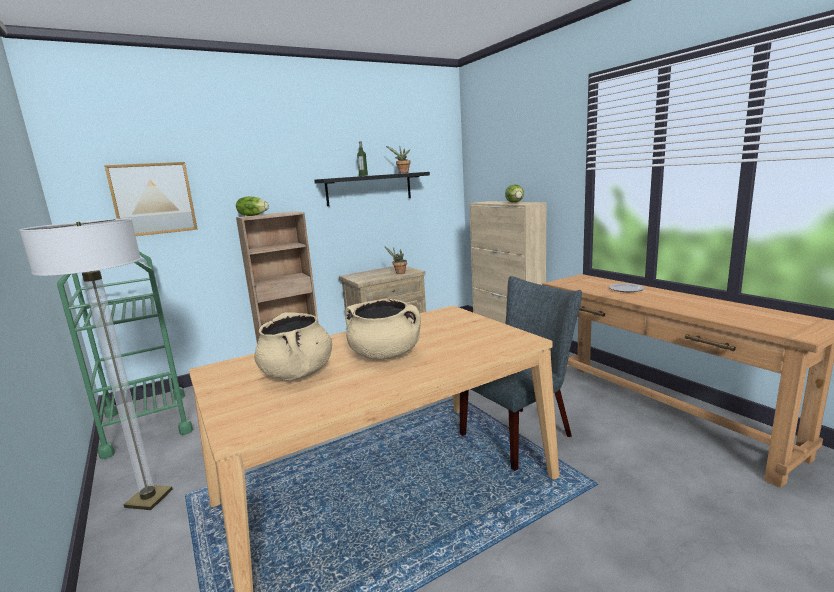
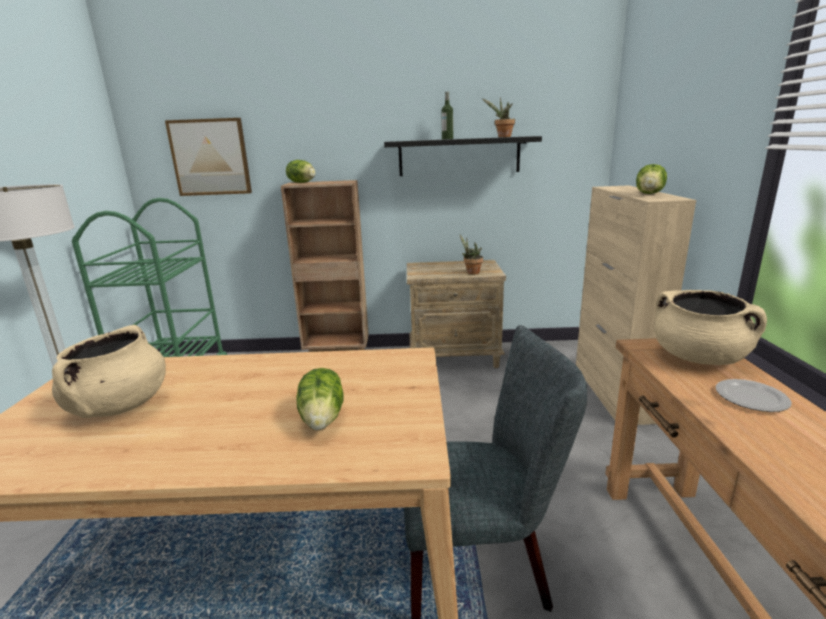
camera: 30 degrees right, 5 degrees up
(385, 355) = (228, 411): beige cooking pot -> beige cooking pot (699, 358)
(450, 342) = (323, 418): none -> lettuce

